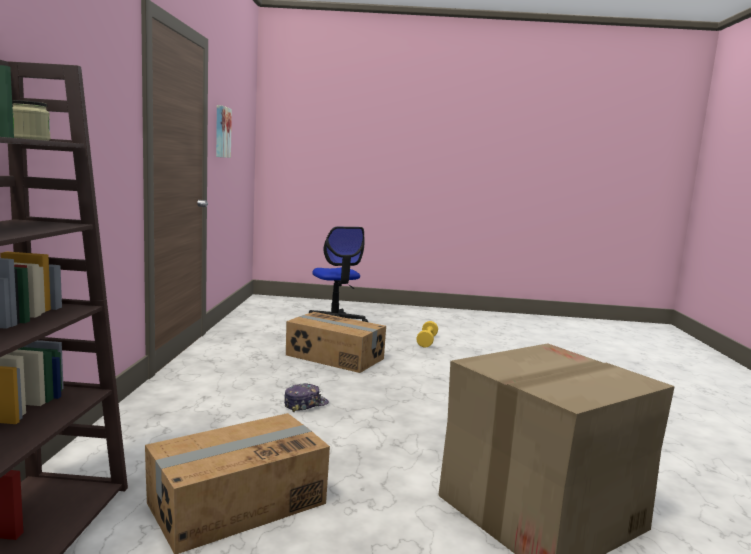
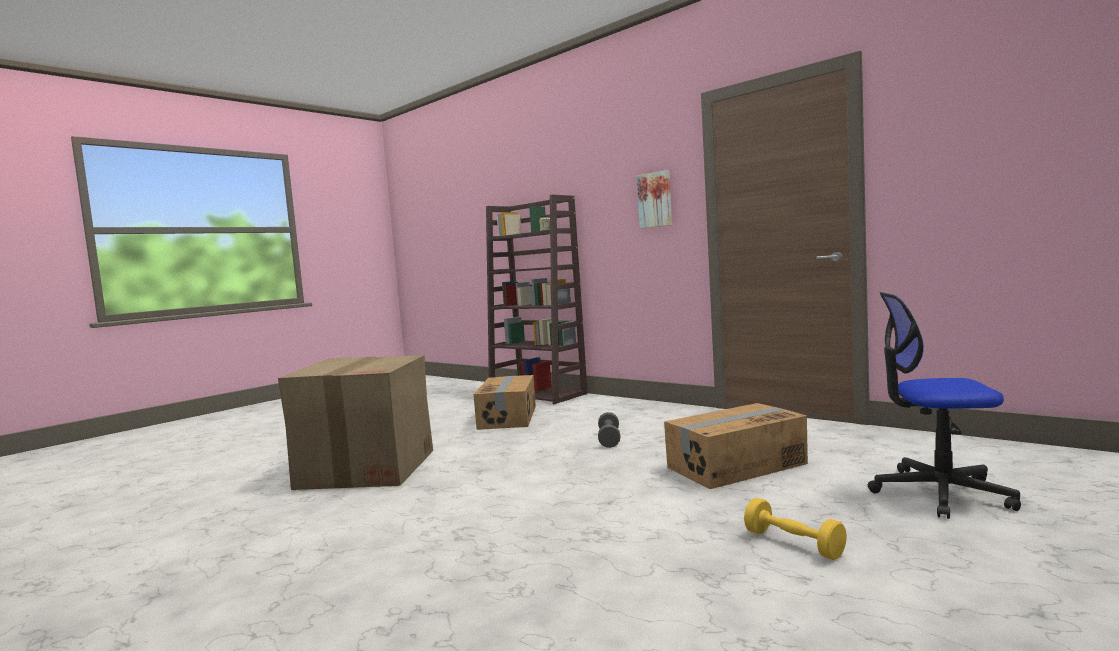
camera: 130 degrees right, 5 degrees down
(221, 132) = (932, 151): picture -> picture (655, 200)
(305, 404) = (609, 439): cap -> grey dumbbell

